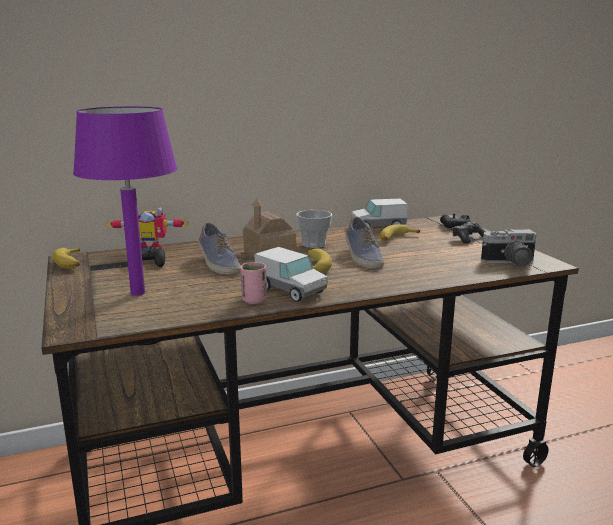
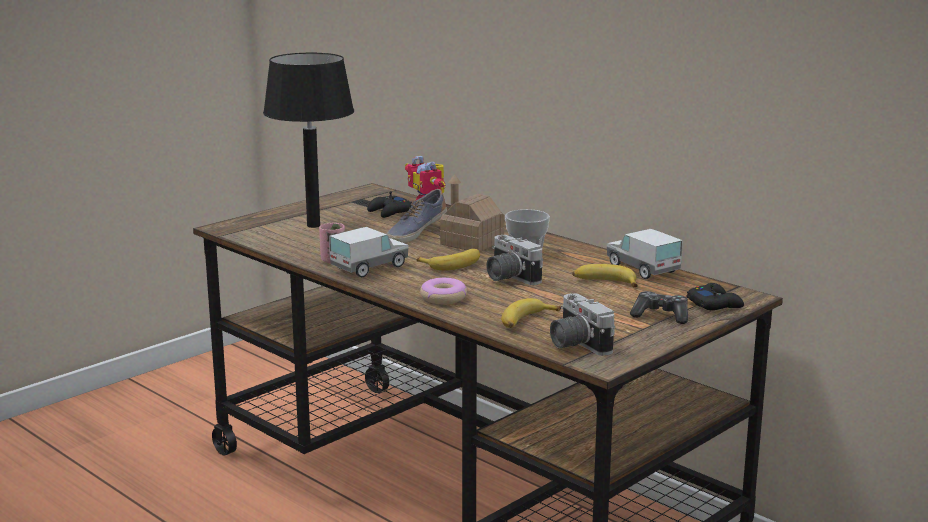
camera: 65 degrees right, 0 degrees up
(71, 263) = (360, 192): banana -> banana (526, 321)
(137, 293) = (313, 225): purple table lamp -> black table lamp
(290, 291) = (369, 267): toy truck -> toy truck turned 150 degrees counterclockwise
(362, 257) = (507, 278): shoe -> camera
(391, 280) = (443, 298): none -> donut

